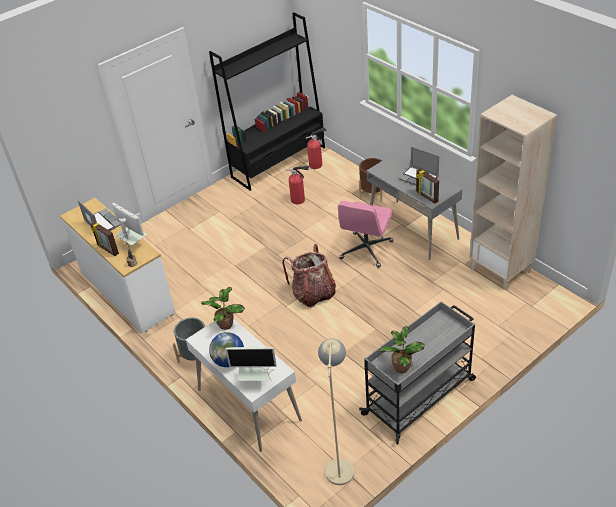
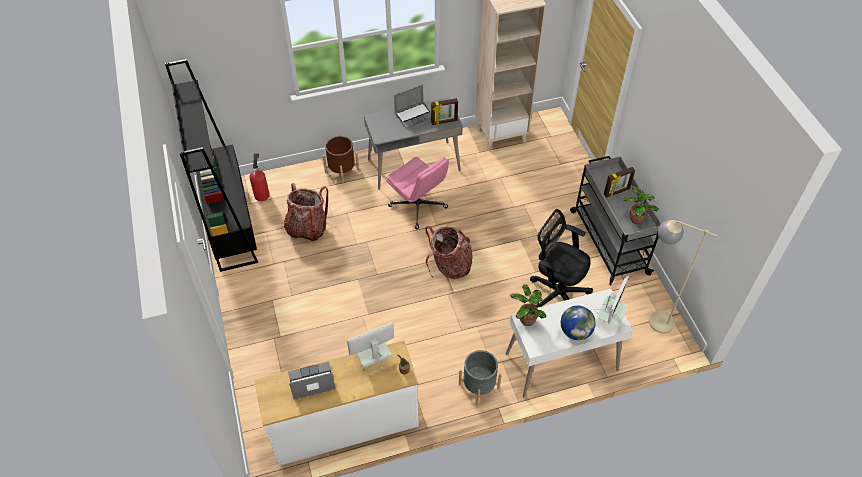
camera: 70 degrees left, 10 degrees up
(107, 250) = (364, 388): picture frame -> picture frame (616, 192)
(299, 200) = (307, 228): fire extinguisher -> backpack
(327, 376) = (556, 293): none -> black office chair

